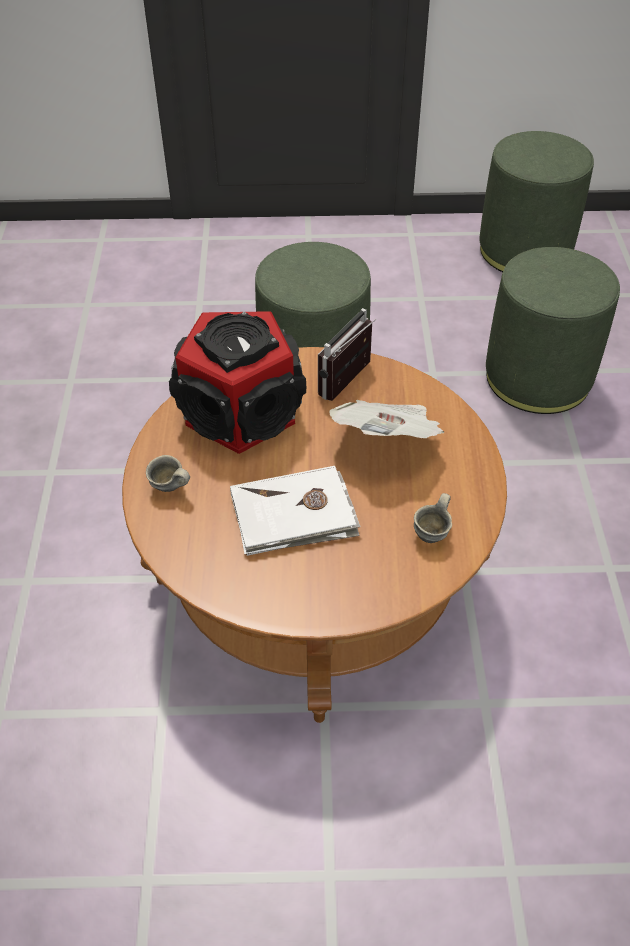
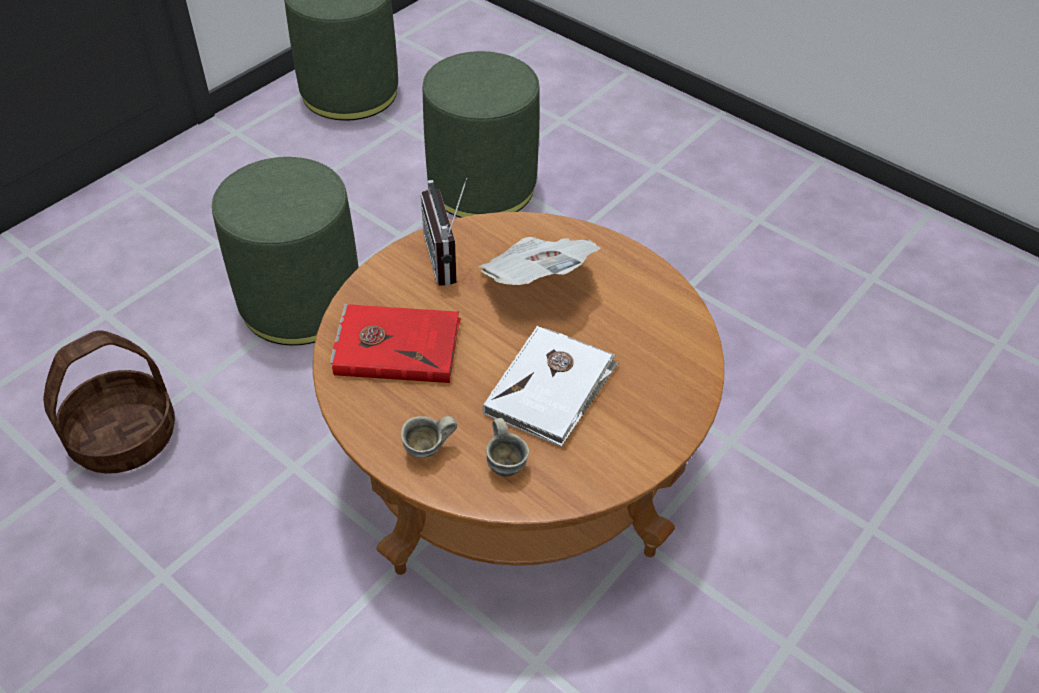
camera: 50 degrees left, 0 degrees up
(126, 379) = (124, 435): none -> basket
(241, 413) = (396, 346): speaker -> red book
(434, 534) = (659, 322): grey mug -> grey mug (507, 464)

